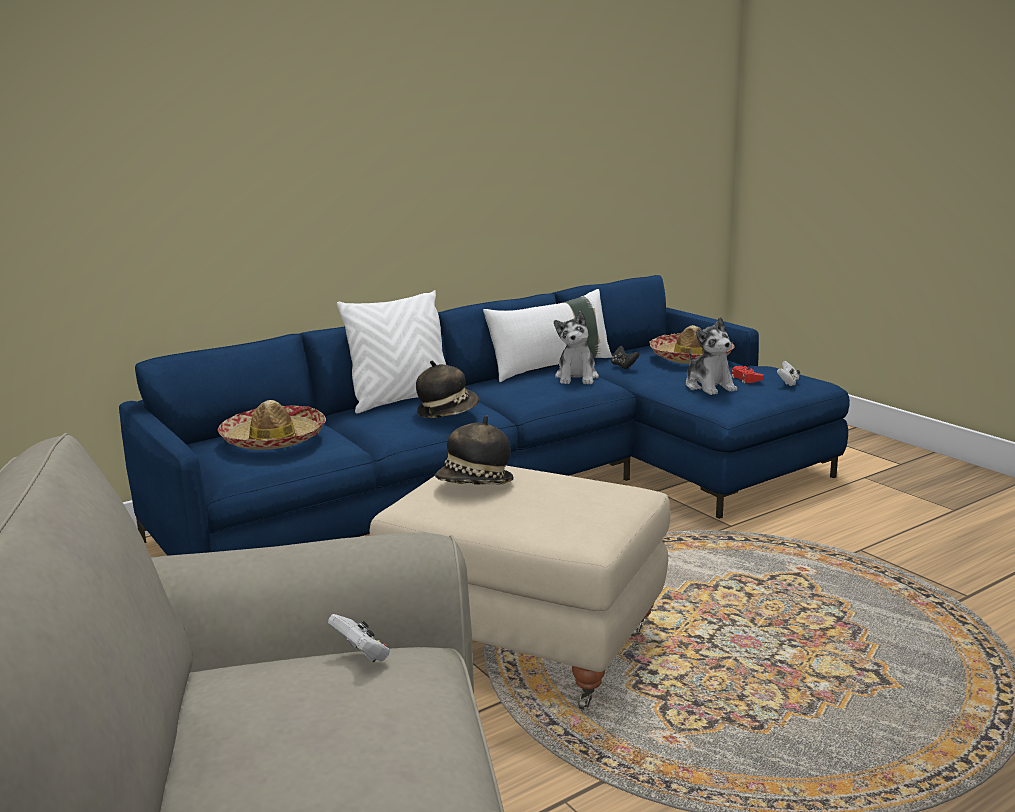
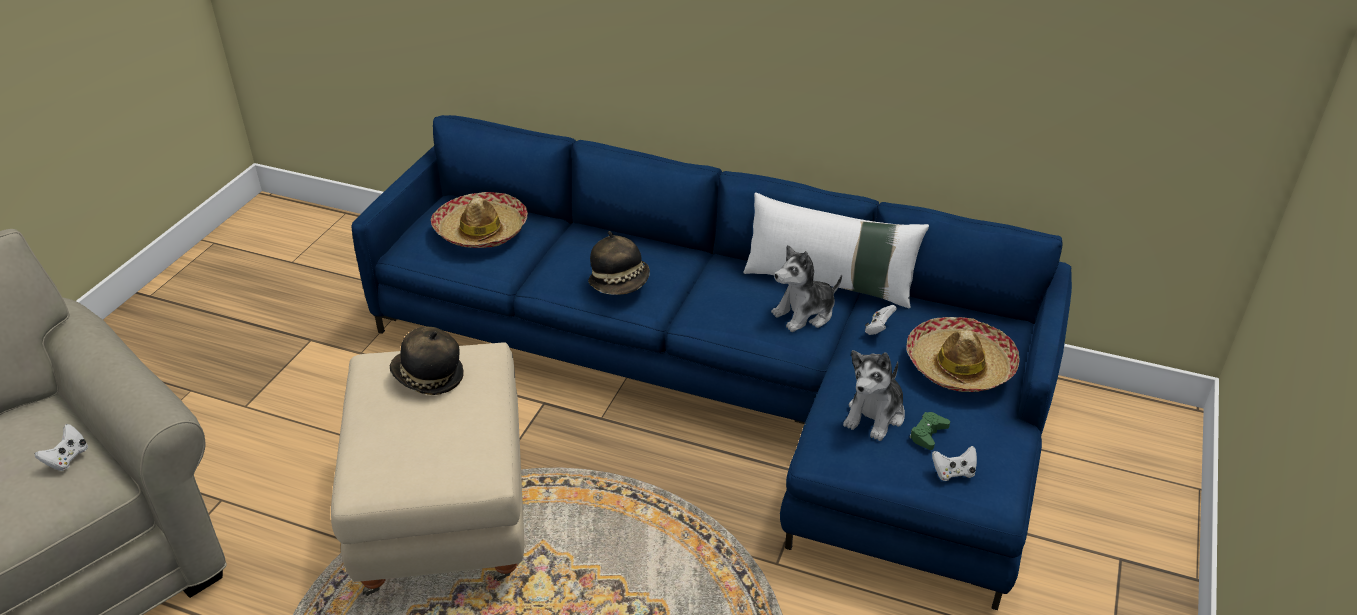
camera: 55 degrees right, 20 degrees up
(400, 400) = (636, 243): white pillow -> none
(623, 366) = (878, 329): black game controller -> white game controller
(746, 378) = (928, 434): red game controller -> green game controller

